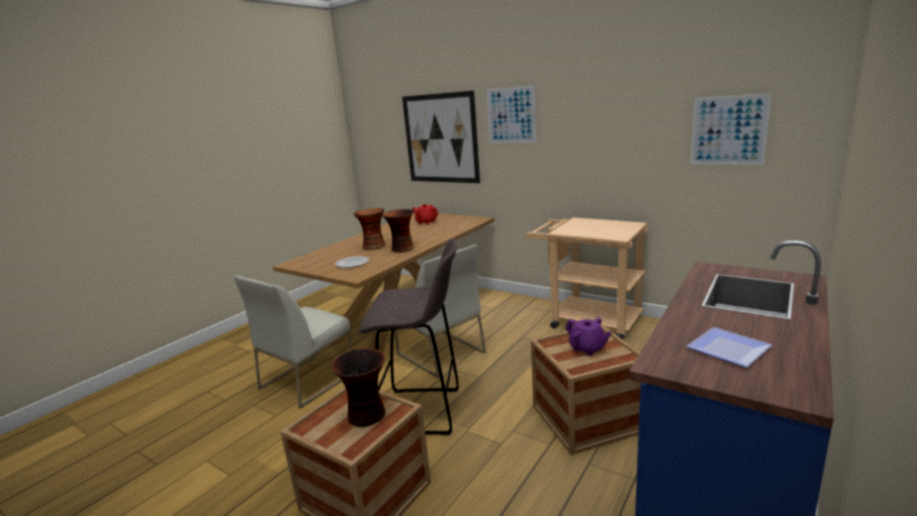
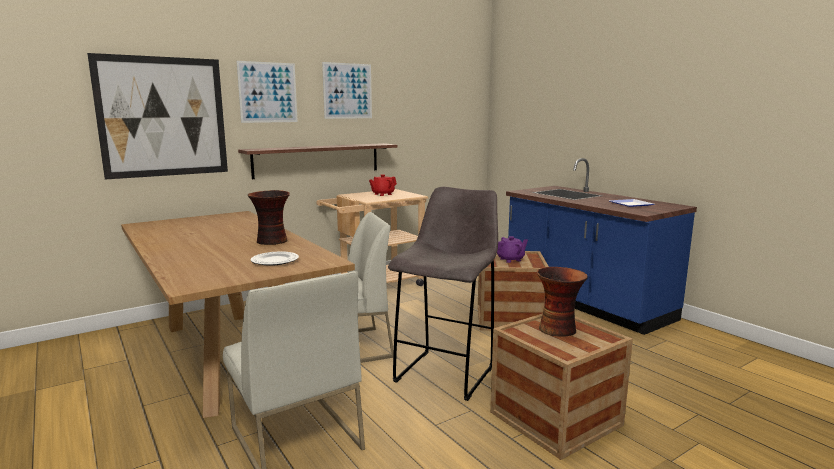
camera: 70 degrees left, 5 degrees down
(373, 246) = (225, 249): vase -> none
(426, 222) = (187, 226): red teapot -> red teapot (382, 194)
(555, 180) = (317, 160): none -> shelf
(728, 130) = (438, 114): picture -> picture (347, 91)

